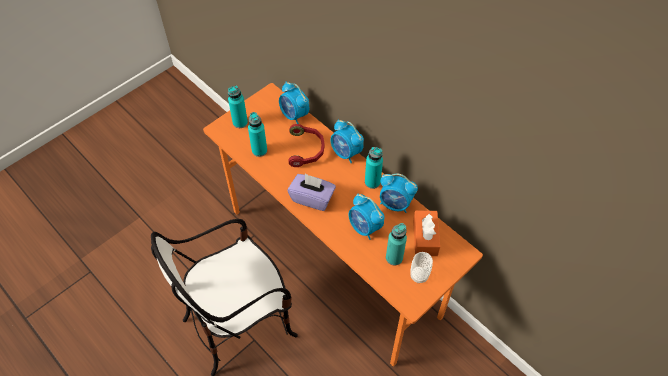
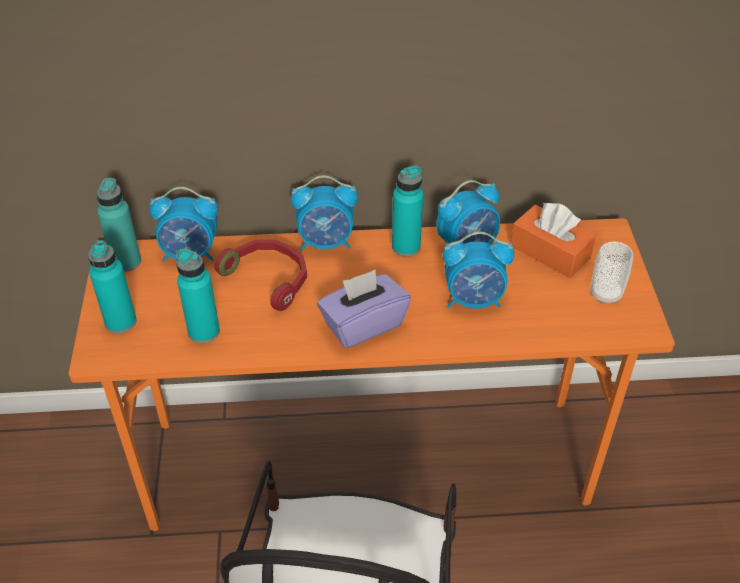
camera: 50 degrees left, 10 degrees down
(394, 257) = (553, 301): turquoise bottle -> turquoise bottle (126, 262)

